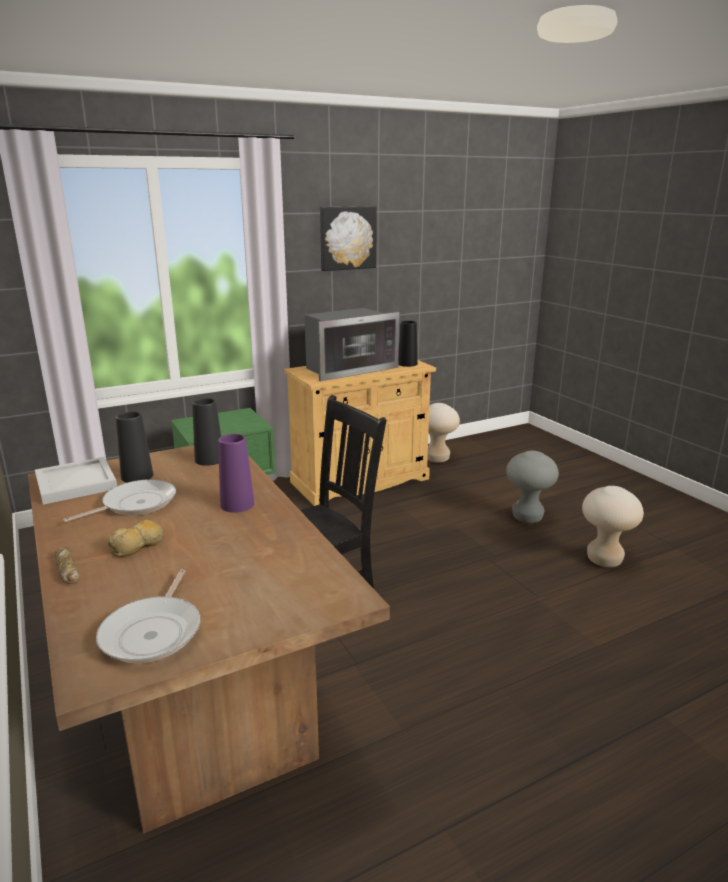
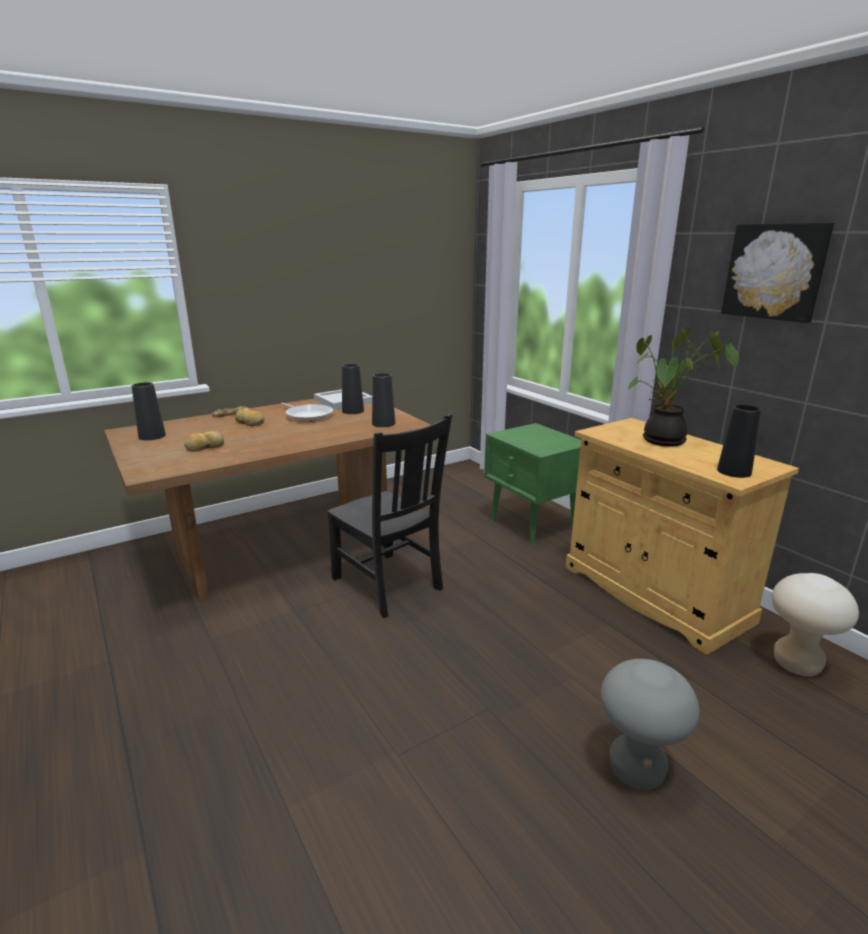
camera: 85 degrees right, 0 degrees up
(154, 632) = (152, 436): frying pan -> black vase
(237, 504) = (299, 437): purple vase -> none
(245, 568) = (204, 447): none -> bread
(348, 368) = (664, 442): microwave -> potted plant
(604, 560) = (518, 872): beige stool -> none

